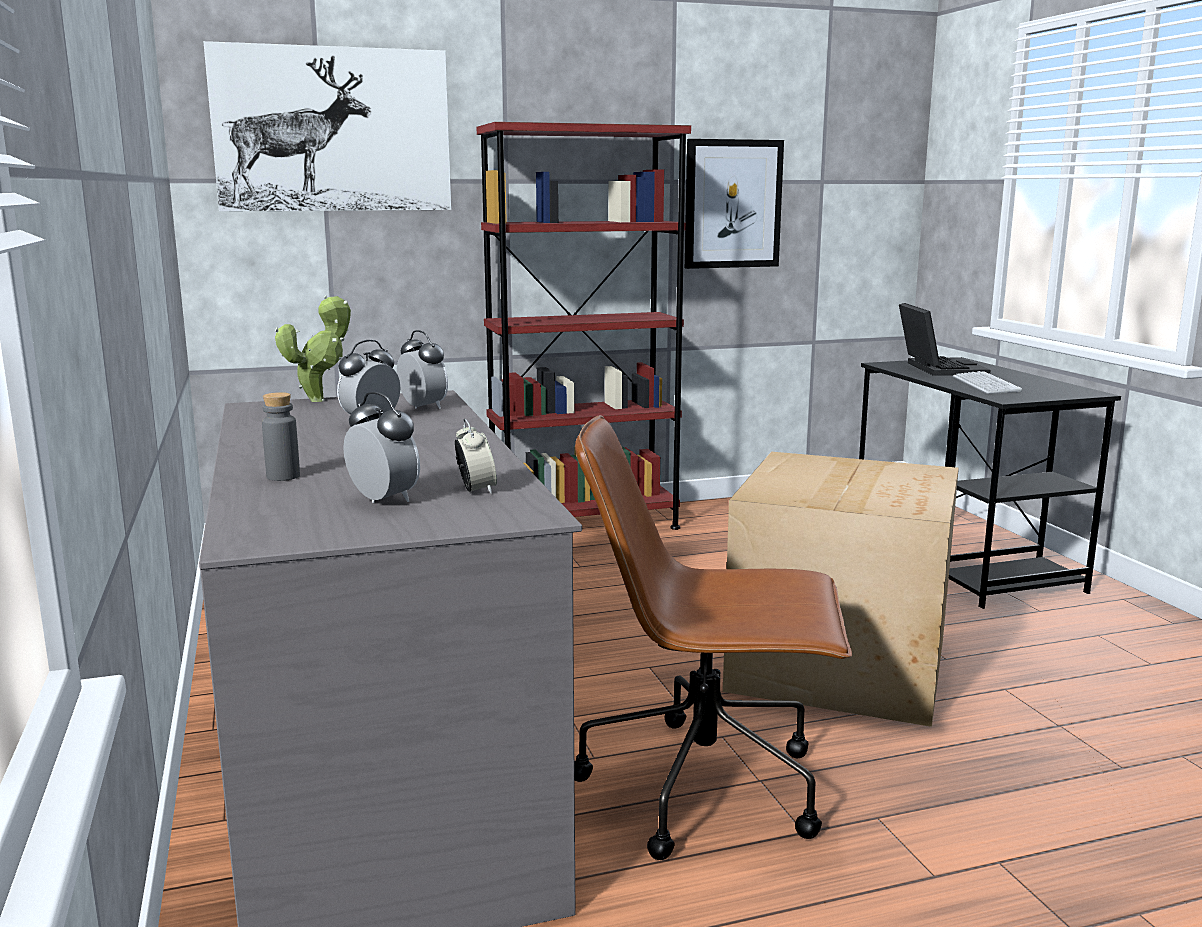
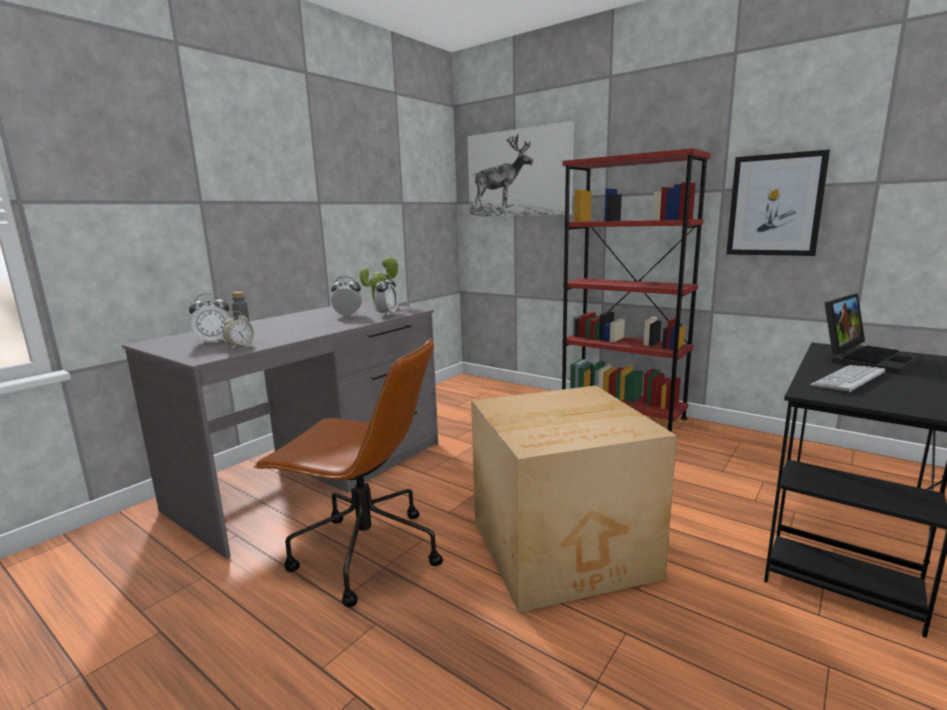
camera: 55 degrees right, 0 degrees up
(383, 500) = (214, 341): alarm clock -> alarm clock turned 60 degrees clockwise
(707, 786) = (364, 553): brown office chair -> brown office chair turned 135 degrees clockwise

